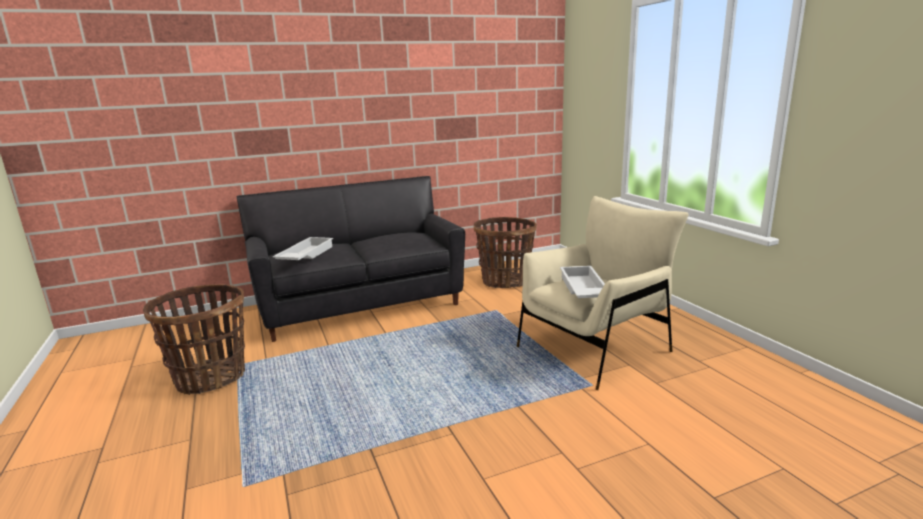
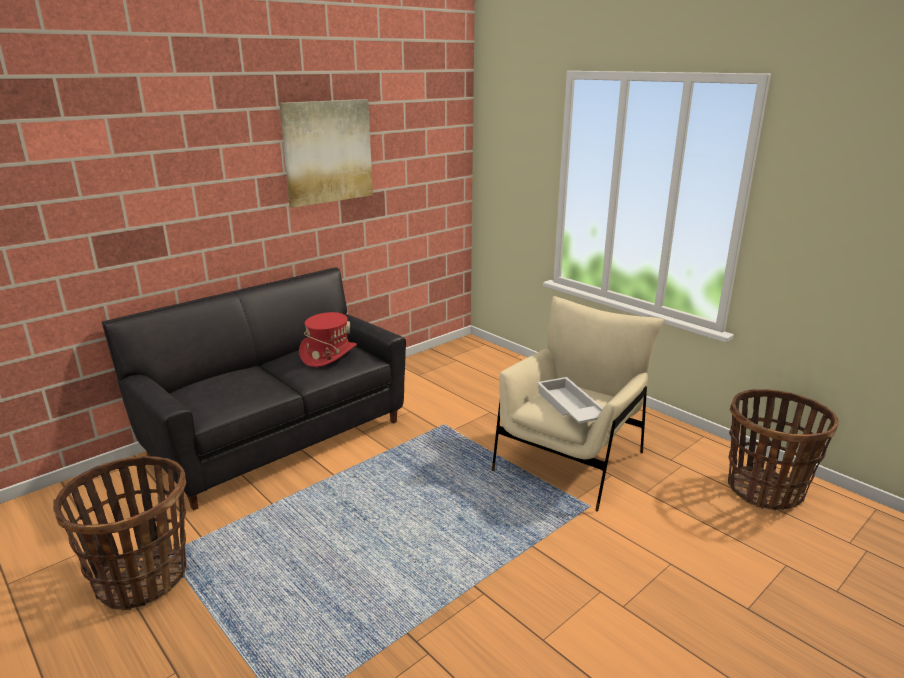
camera: 20 degrees left, 5 degrees up
(305, 255) = (223, 395): white tray -> none
(401, 238) = (328, 354): none -> red hat
(424, 80) = (327, 152): none -> picture
(505, 281) = (432, 382): basket -> basket (765, 490)

